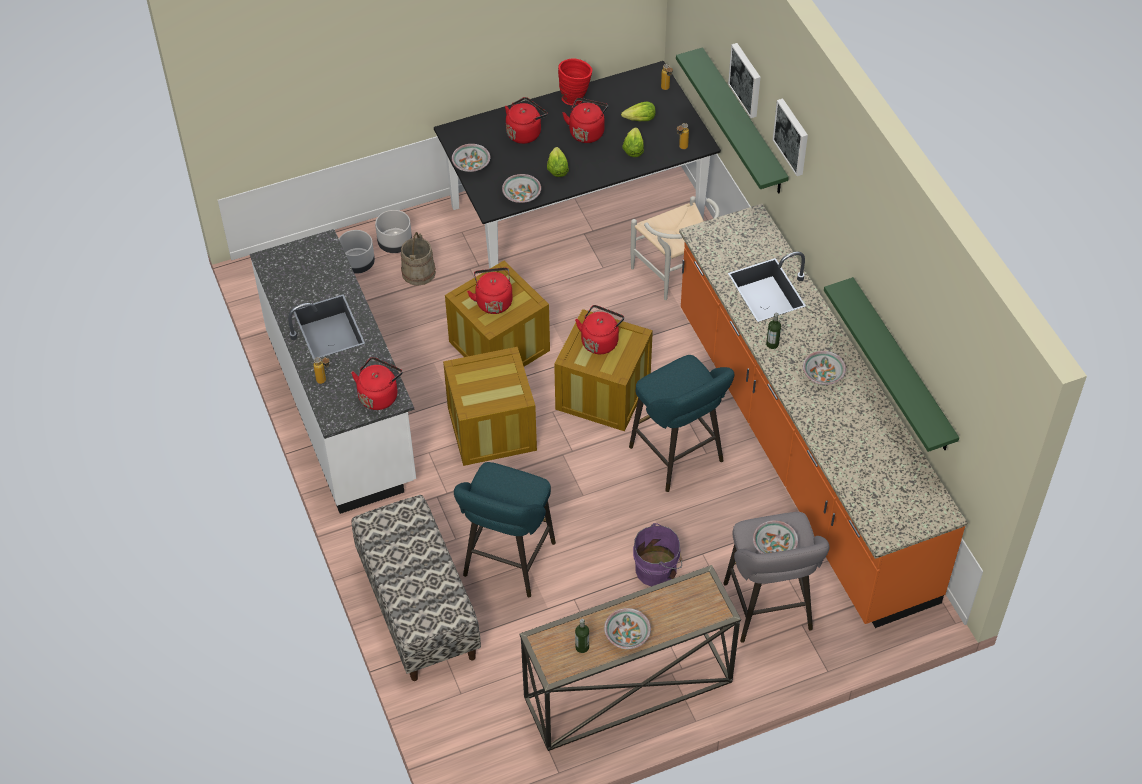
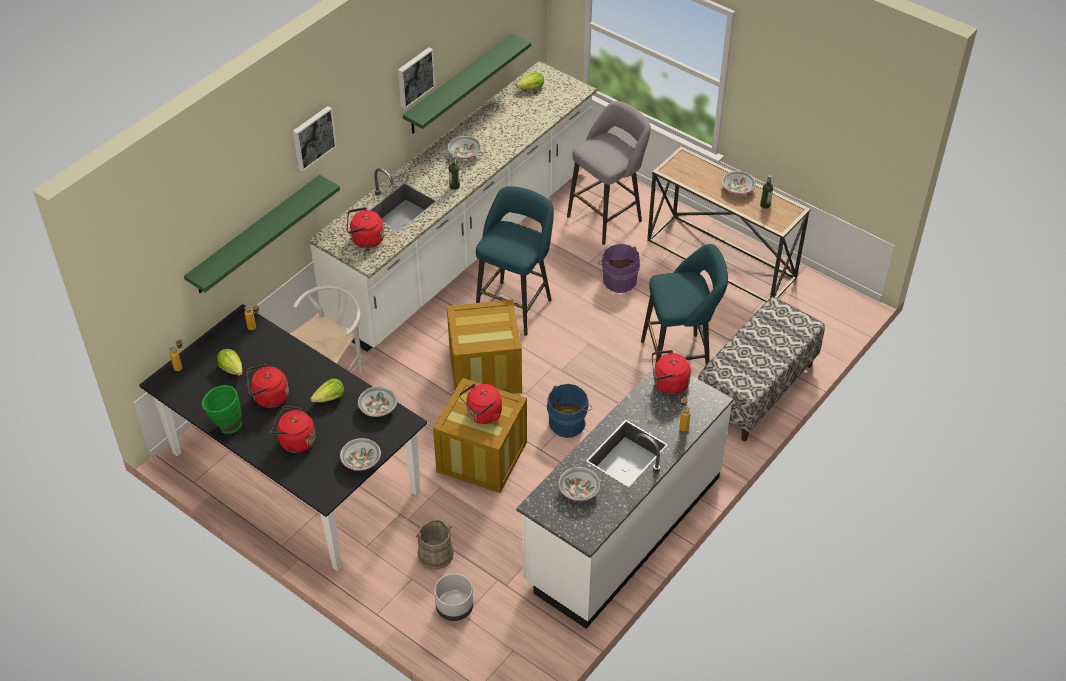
camera: 120 degrees left, 5 degrees down
(394, 244) = (411, 591): grey planter -> none
(491, 428) = (568, 422): crate -> blue bucket
(575, 97) = (225, 425): red vase -> green vase
(600, 340) = (478, 332): red kettle -> red kettle (365, 240)
(633, 149) = (274, 358): lettuce -> lettuce (531, 88)
(746, 79) = (247, 195): picture -> picture (414, 77)
(774, 546) = (613, 150): bowl -> bowl (579, 490)
(801, 452) = (464, 245): orange counter -> white counter

